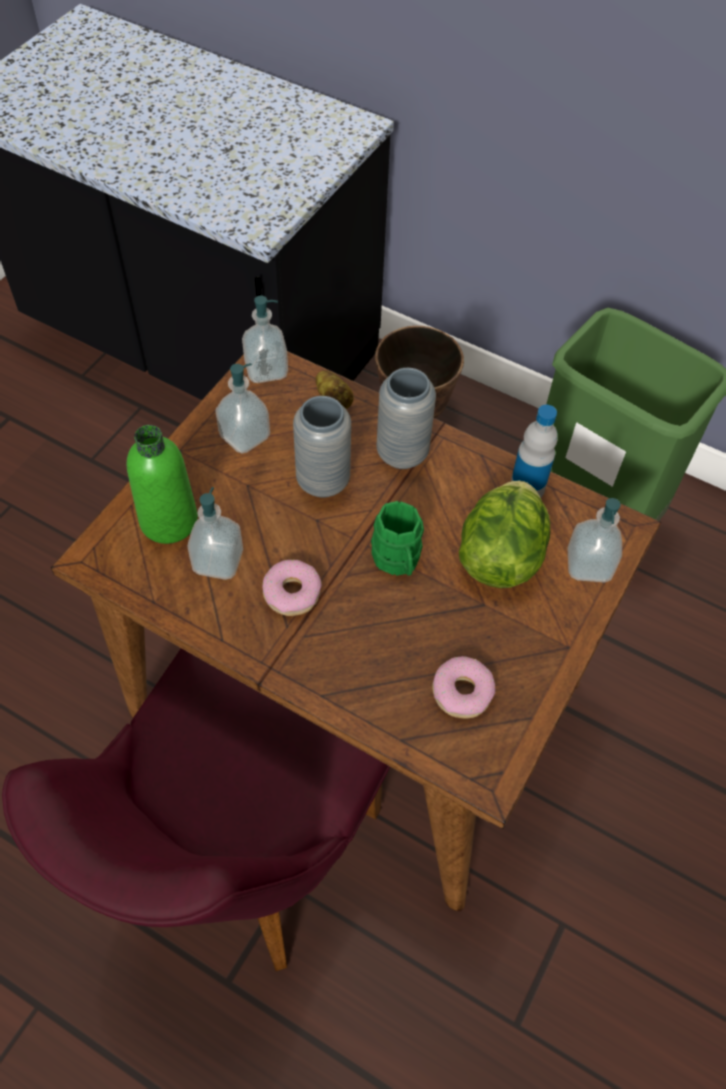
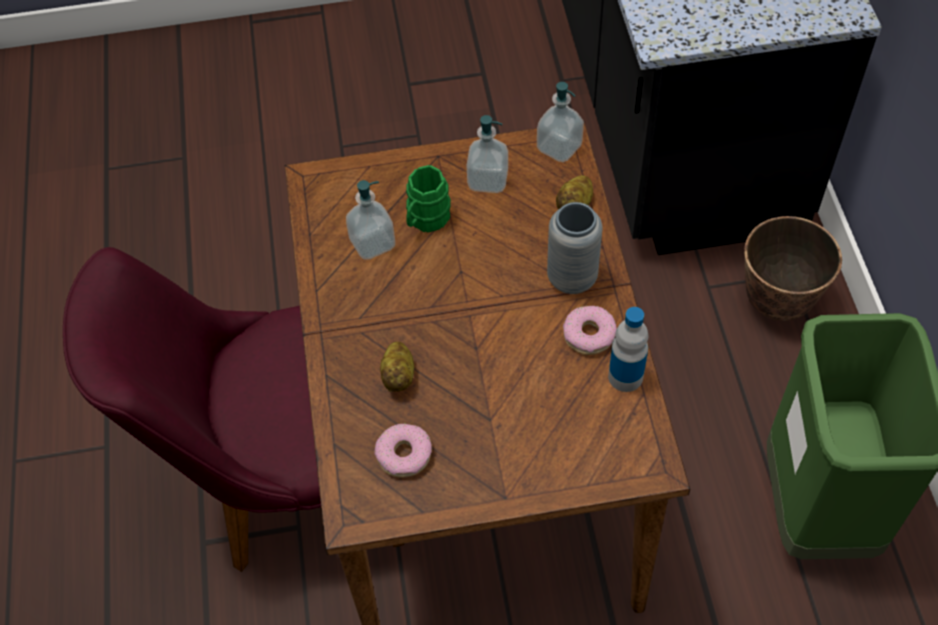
camera: 55 degrees right, 0 degrees up
(169, 520) = (377, 194): green bottle -> none
(291, 592) = (388, 301): donut -> donut (588, 334)
(323, 481) = (497, 251): grey vase -> none
(377, 638) = (399, 375): none -> potato
(398, 561) = (474, 342): green mug -> green mug (426, 219)
(500, 556) = (543, 401): lettuce -> none
(588, 565) = (593, 464): soap dispenser -> none

